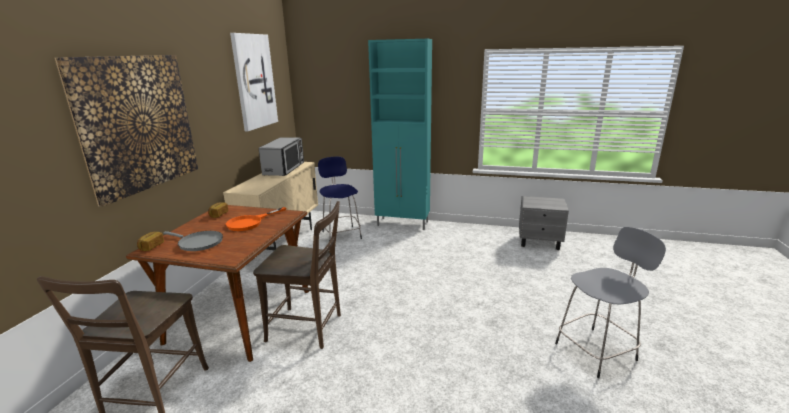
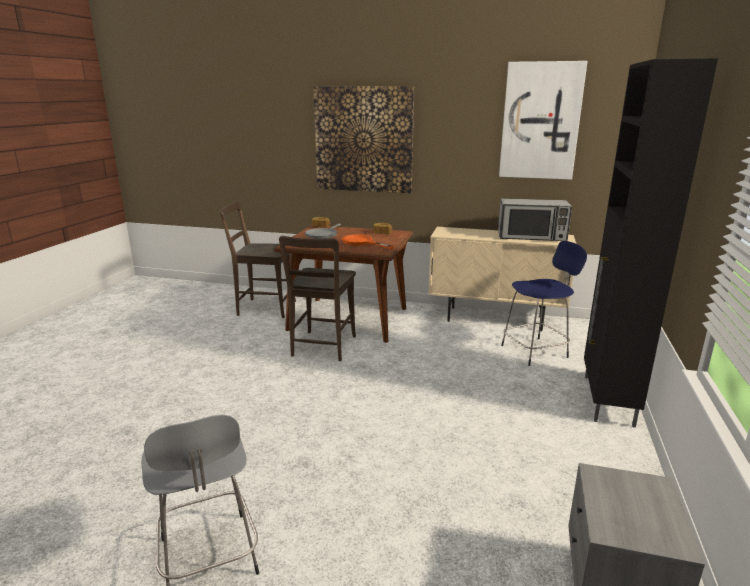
camera: 90 degrees right, 0 degrees up
(403, 224) = (607, 400): turquoise cabinet -> black cabinet

